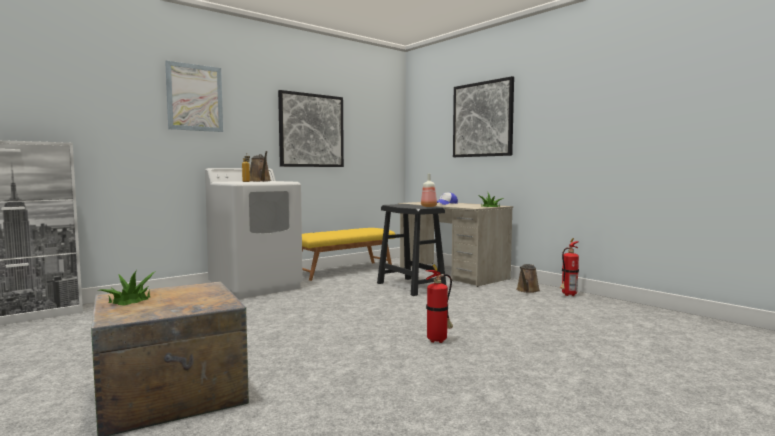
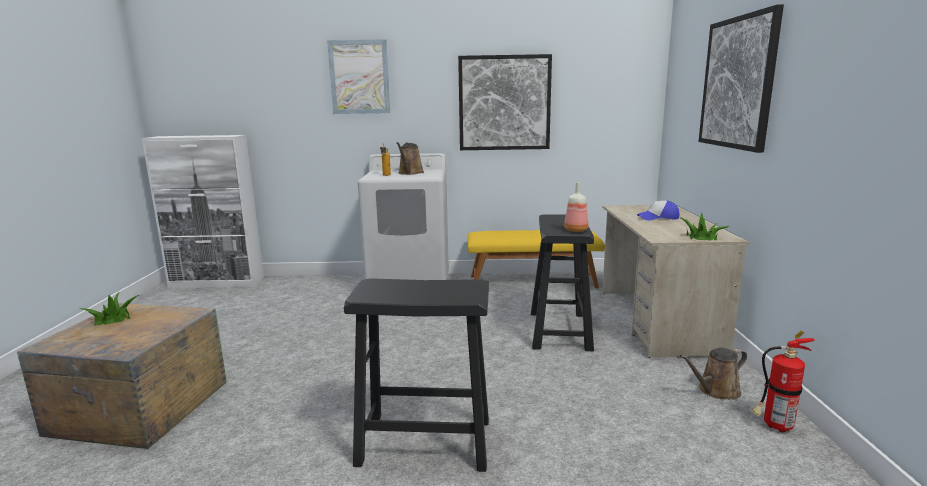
camera: 40 degrees right, 10 degrees up
(438, 340) = (424, 441): fire extinguisher -> black stool

